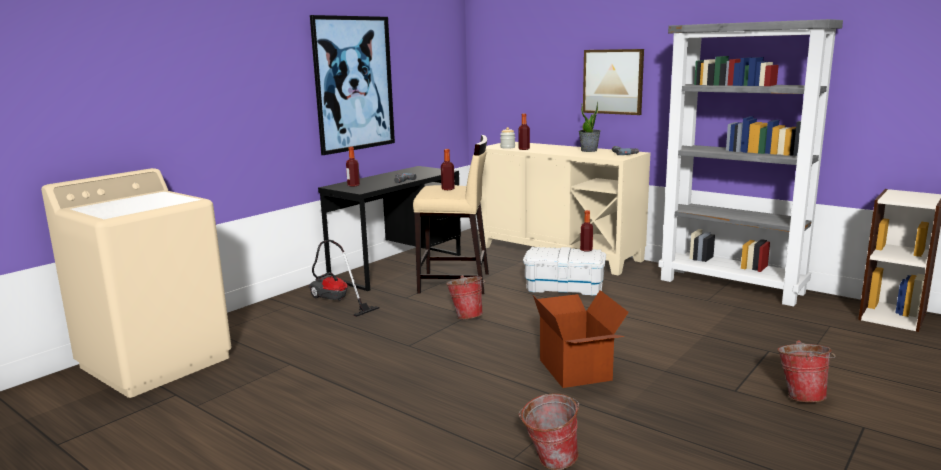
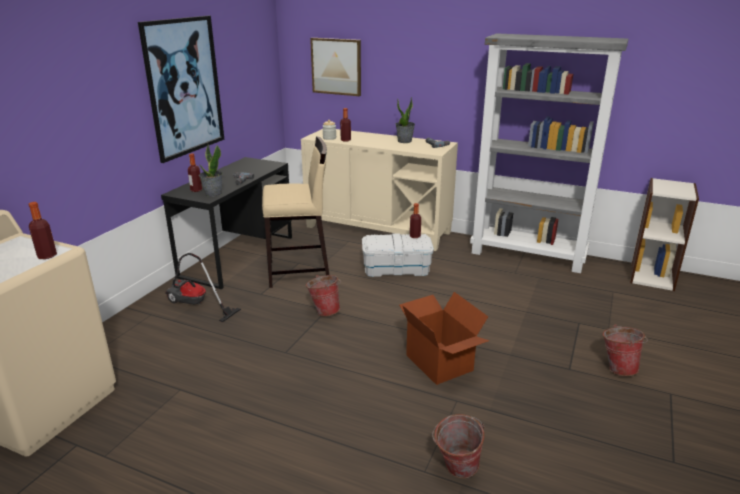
camera: 15 degrees left, 10 degrees up
(368, 188) = (213, 194): none -> potted plant
(448, 189) = (291, 191): bottle -> bottle (47, 256)
(613, 81) = (424, 78): picture -> picture (336, 66)

